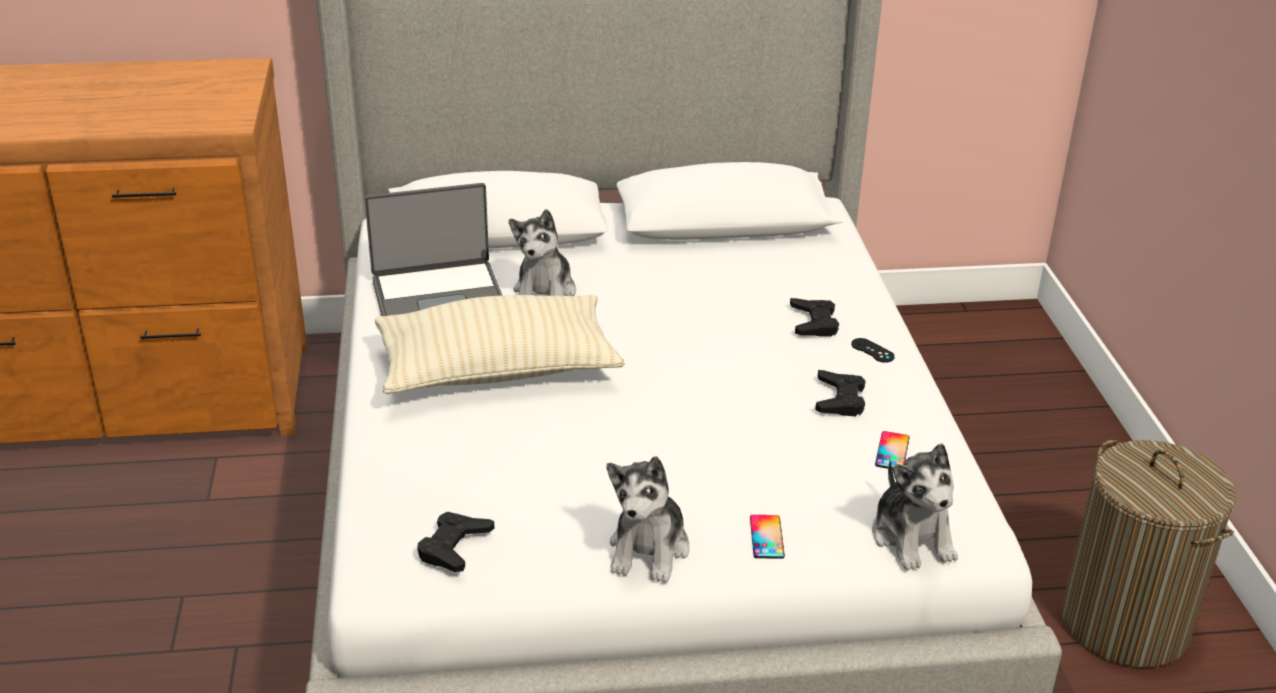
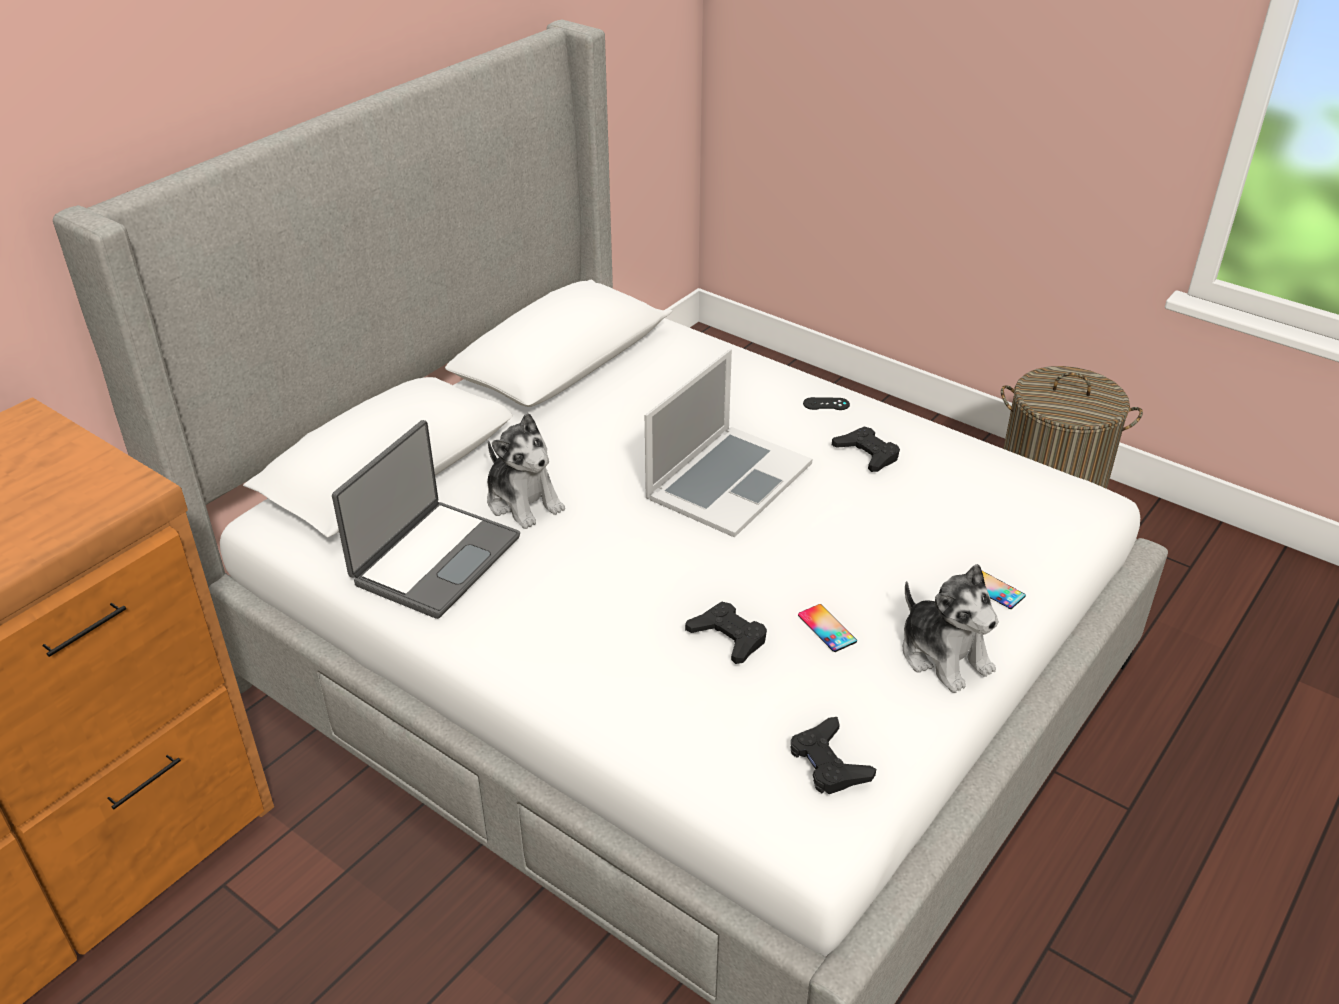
camera: 45 degrees left, 5 degrees up
(497, 370) = (602, 593): beige pillow -> none
(700, 355) = (728, 480): none -> laptop
(814, 323) = (757, 406): black game controller -> black game controller (728, 637)
(892, 451) = (955, 471): phone -> phone (827, 628)
(912, 538) = (1061, 525): plush toy -> none

